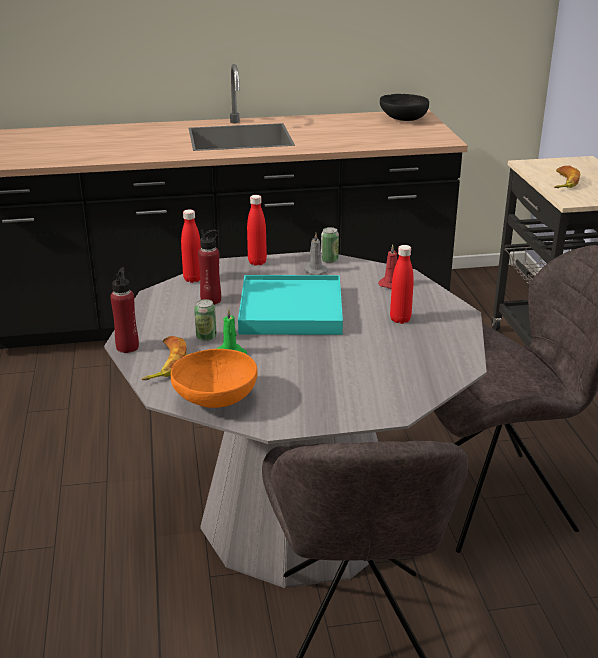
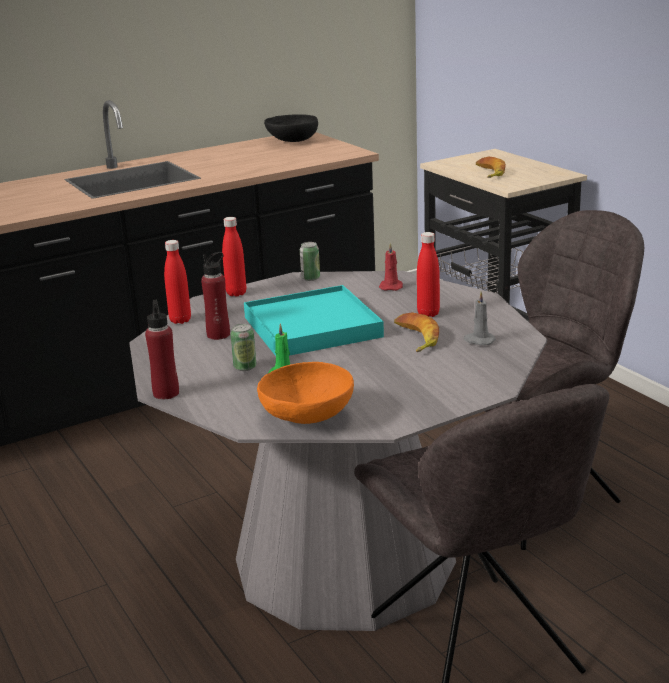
camera: 20 degrees left, 5 degrees down
(165, 363) = (223, 398): banana -> banana (415, 338)
(314, 271) = (304, 290): grey candle -> grey candle (478, 340)

